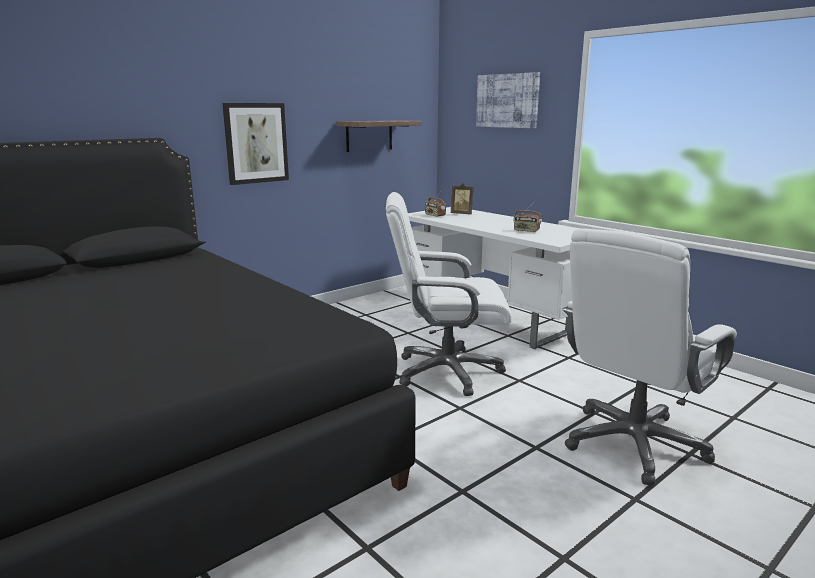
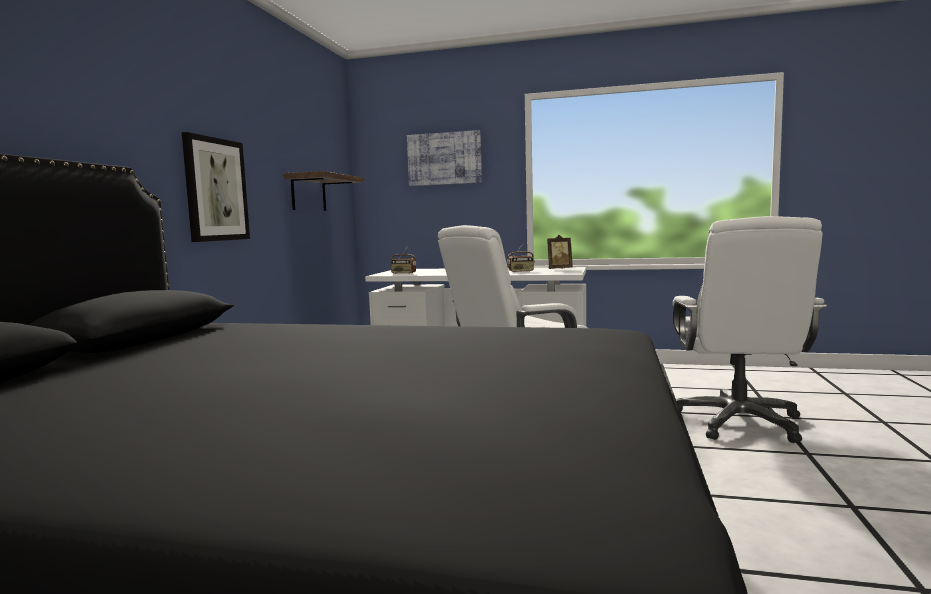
camera: 35 degrees left, 10 degrees down
(462, 214) = (425, 271): picture frame -> picture frame (559, 269)

